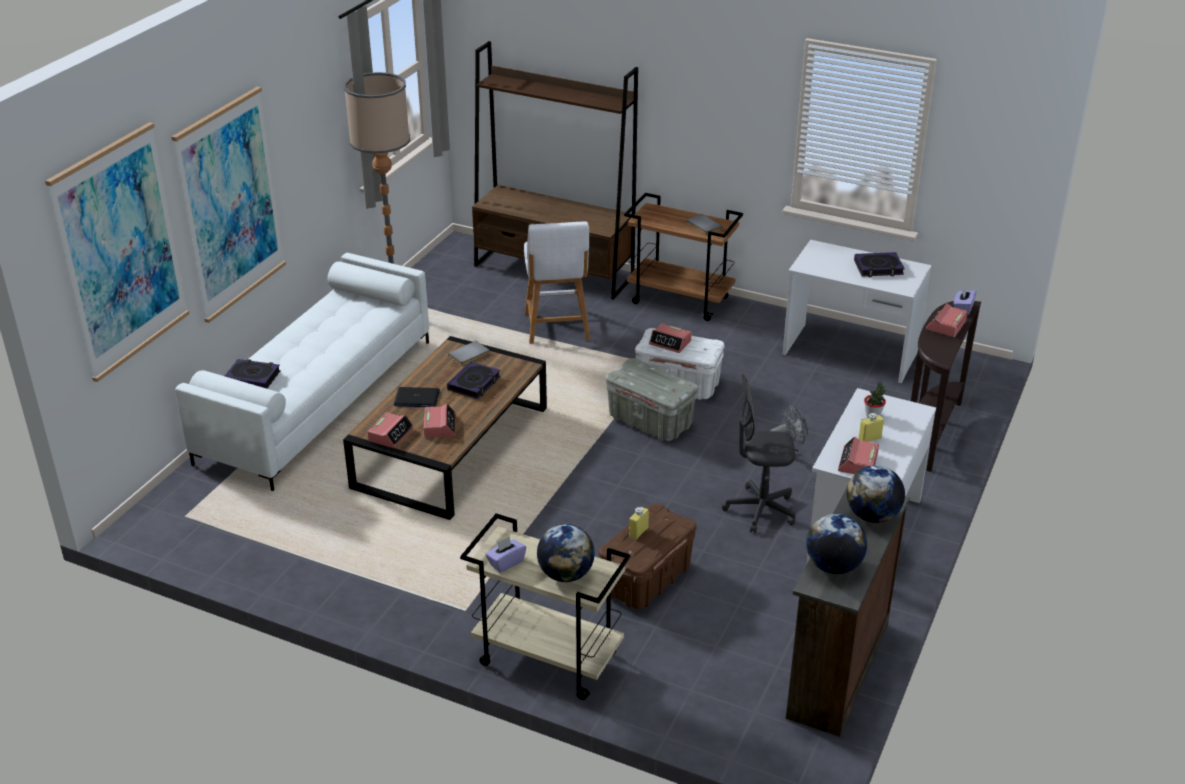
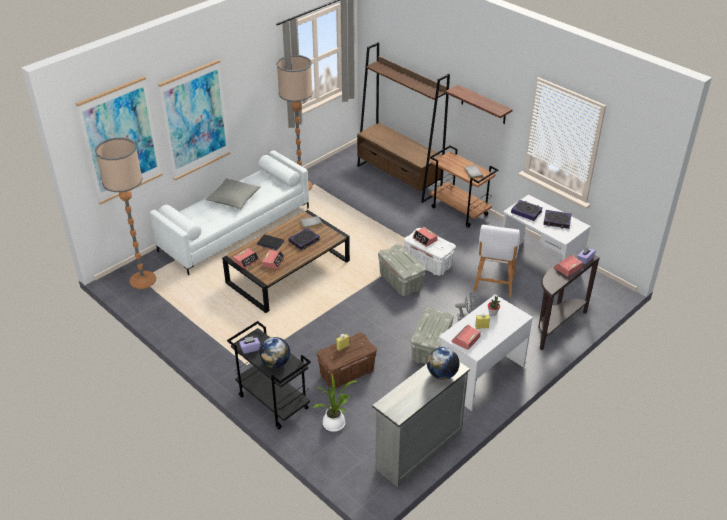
camera: 20 degrees right, 5 degrees up
(190, 517) = (143, 280): none -> floor lamp
(252, 378) = (194, 213): book -> book (526, 212)
(311, 342) = (233, 198): none -> grey pillow
(546, 659) = (272, 402): beige cart -> black cart
(557, 328) = (381, 214): white stool -> white stool (494, 284)
(677, 666) = (335, 424): none -> potted plant
(705, 108) = (483, 105): none -> shelf
(760, 510) = (430, 349): grey office chair -> grey storage box
(833, 566) = (402, 397): globe -> none
(835, 669) = (417, 450): brown dresser -> grey dresser

